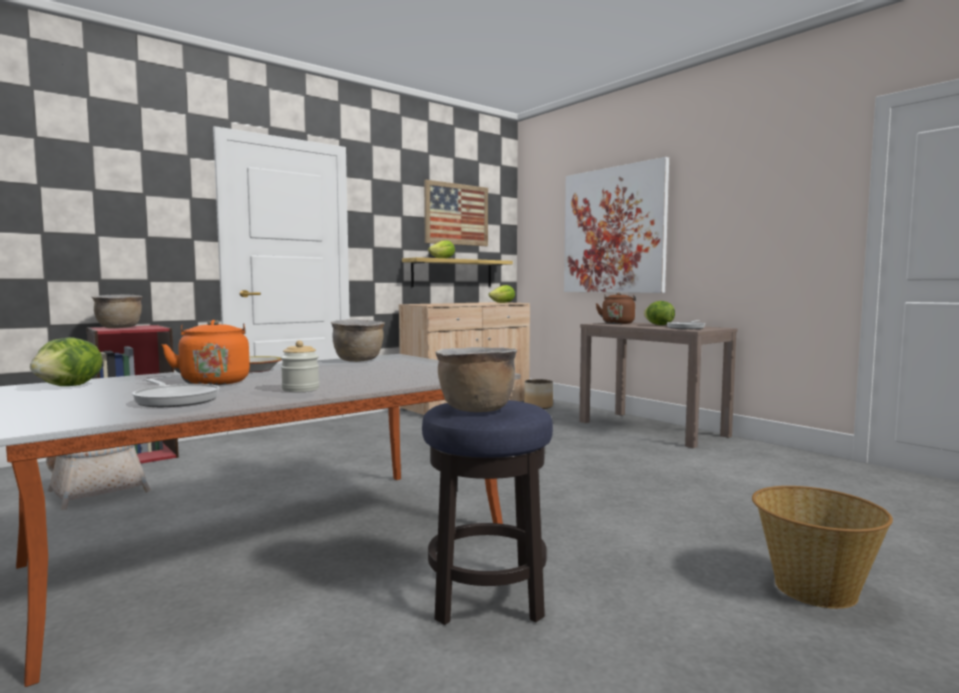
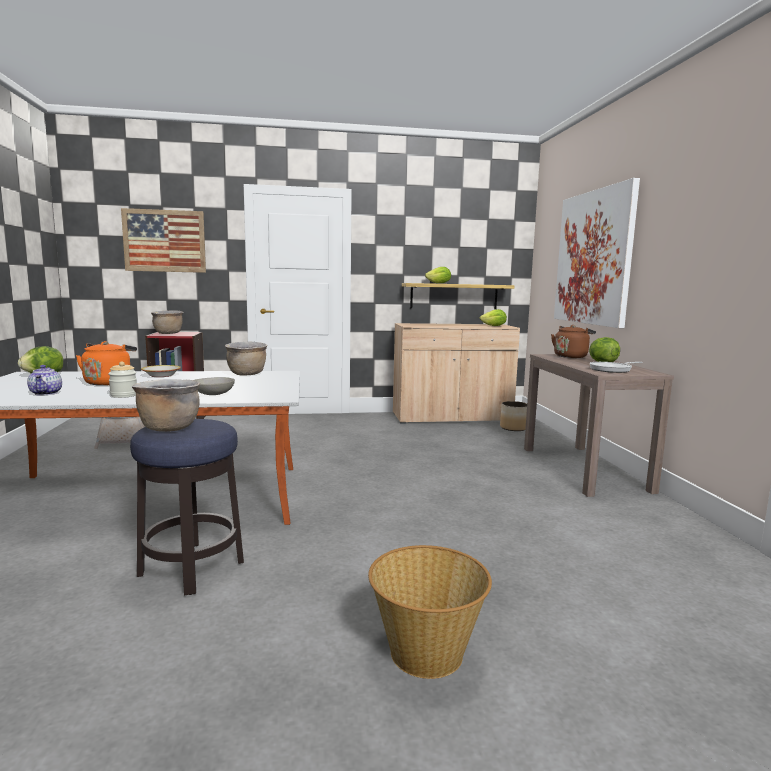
camera: 30 degrees right, 5 degrees up
(175, 400) = (46, 393): frying pan -> teapot
(409, 378) = (214, 394): none -> grey bowl
(456, 214) = (461, 241): picture -> picture (164, 241)

